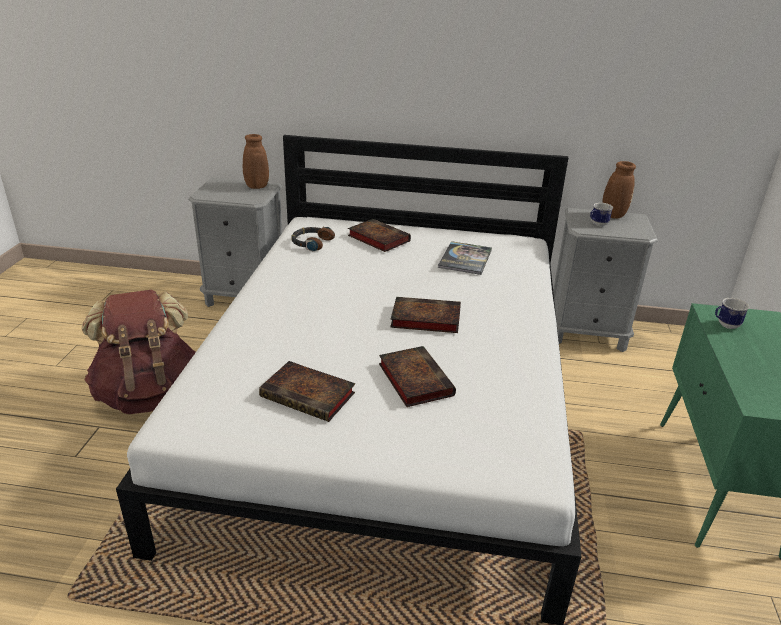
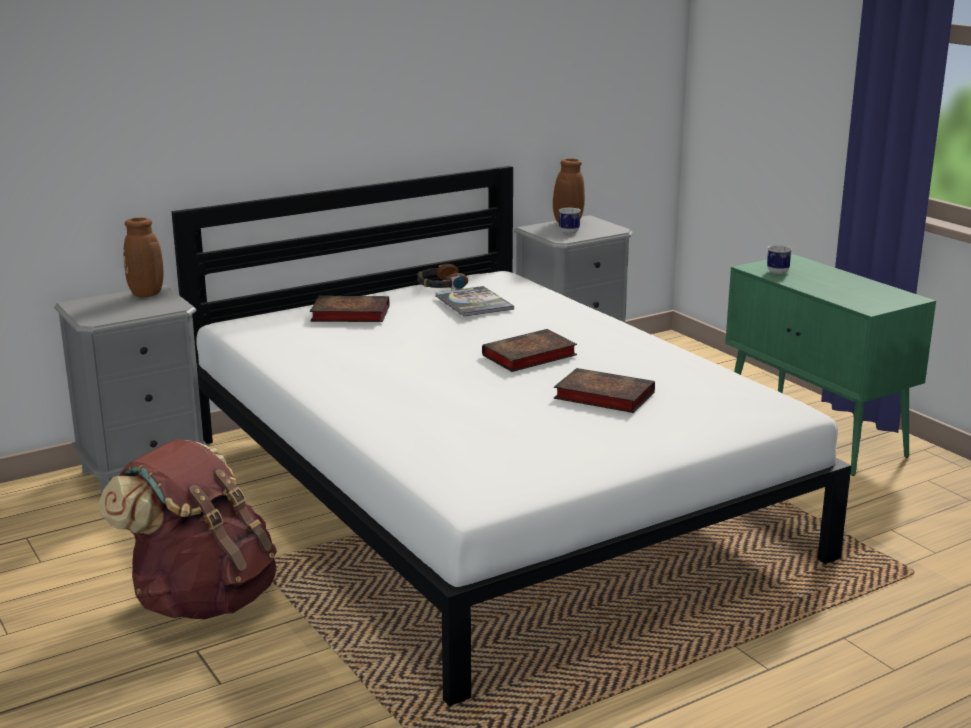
camera: 40 degrees left, 10 degrees down
(310, 395) = (542, 438): book -> none
(311, 243) = (283, 339): headphones -> headphones (440, 285)

